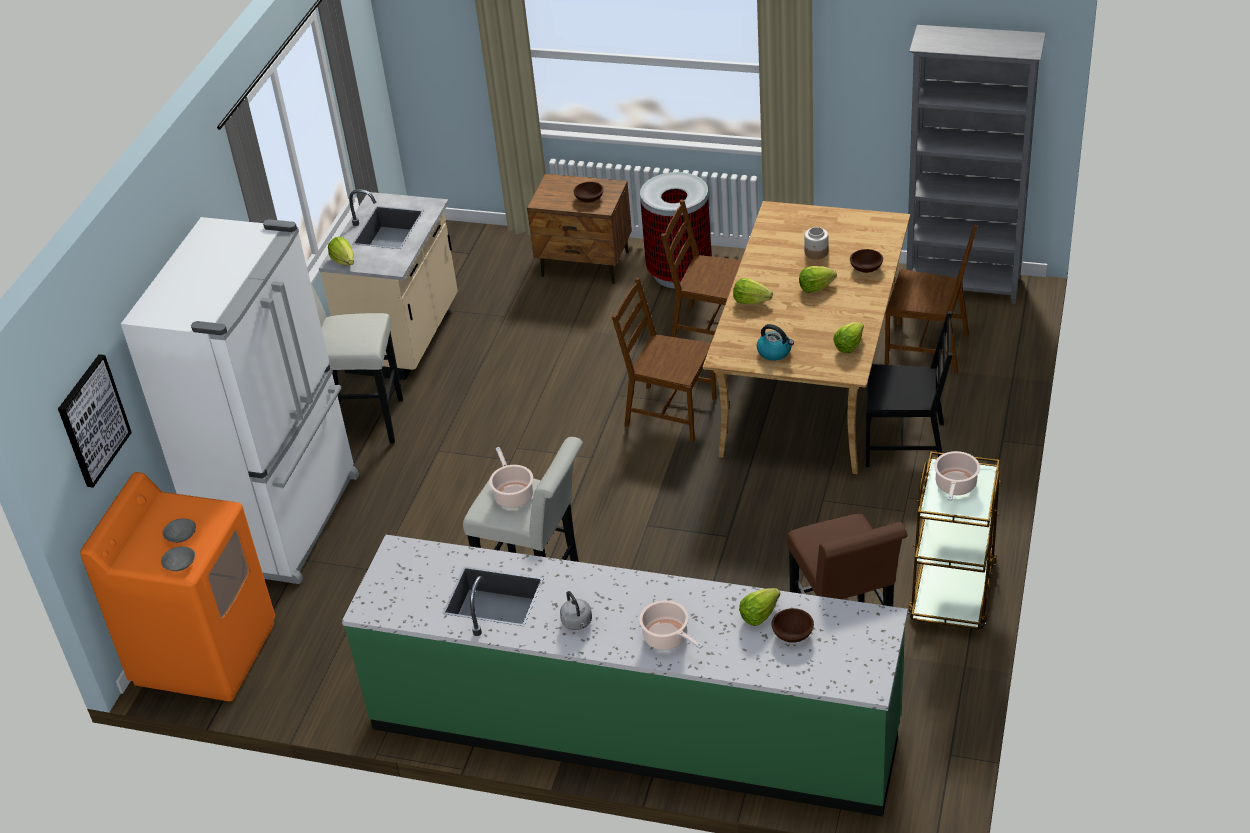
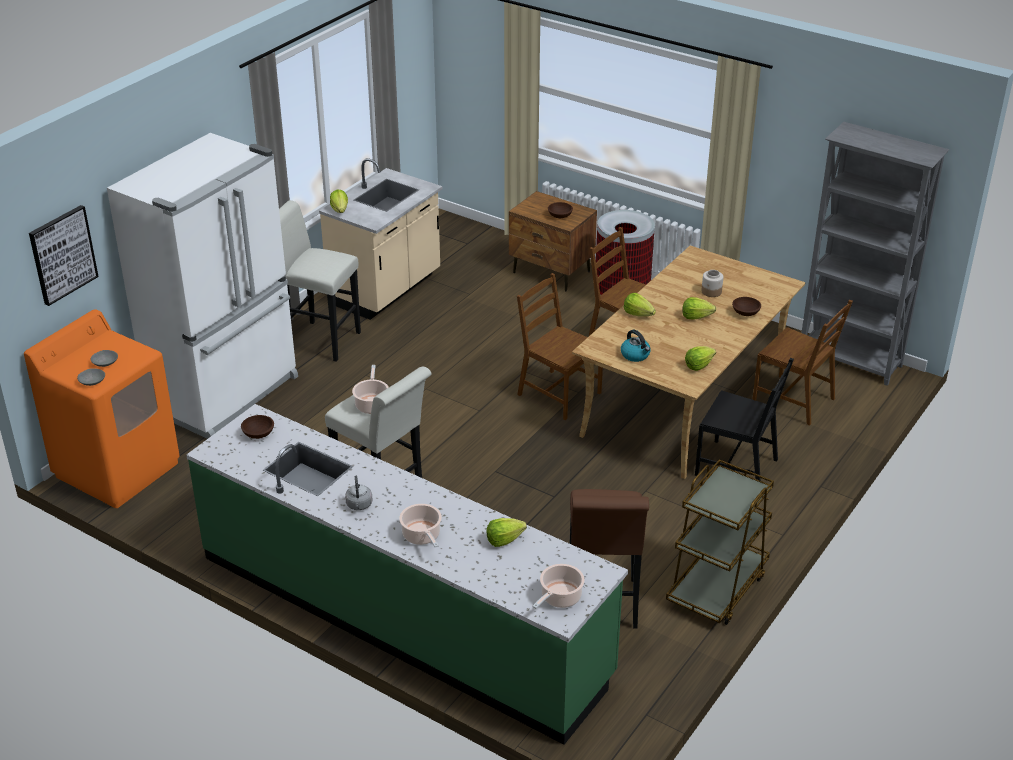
camera: 15 degrees right, 5 degrees down
(793, 633) = (523, 561): brown bowl -> brown bowl (259, 434)
(955, 486) = (727, 492): cooking pot -> cooking pot (559, 598)

